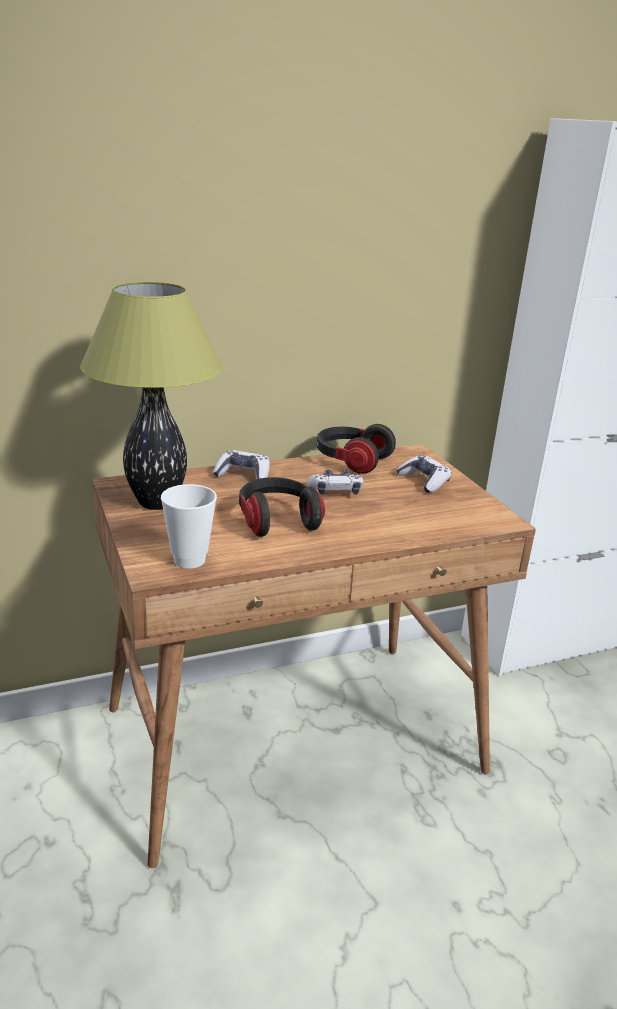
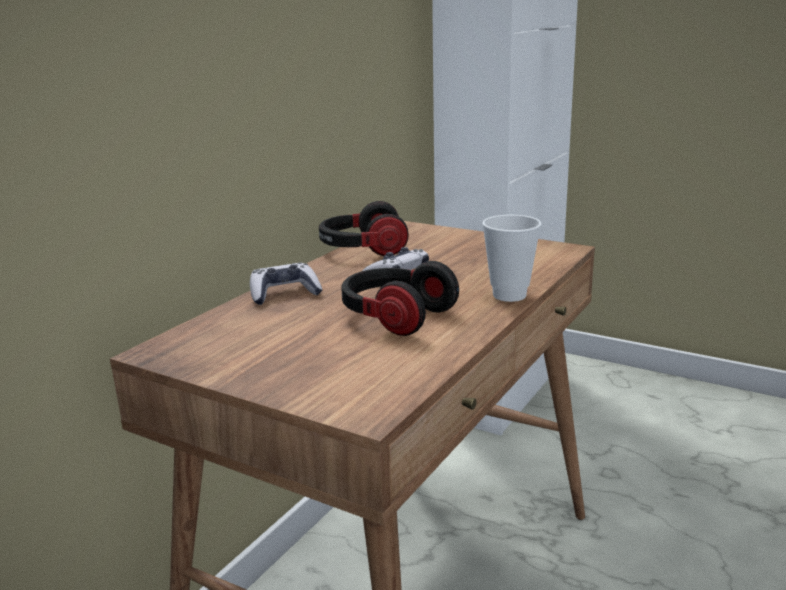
camera: 35 degrees left, 5 degrees down
(157, 502) = (239, 350): table lamp -> none
(189, 560) = (382, 384): cup -> cup (509, 295)
(424, 481) = (453, 244): game controller -> none

